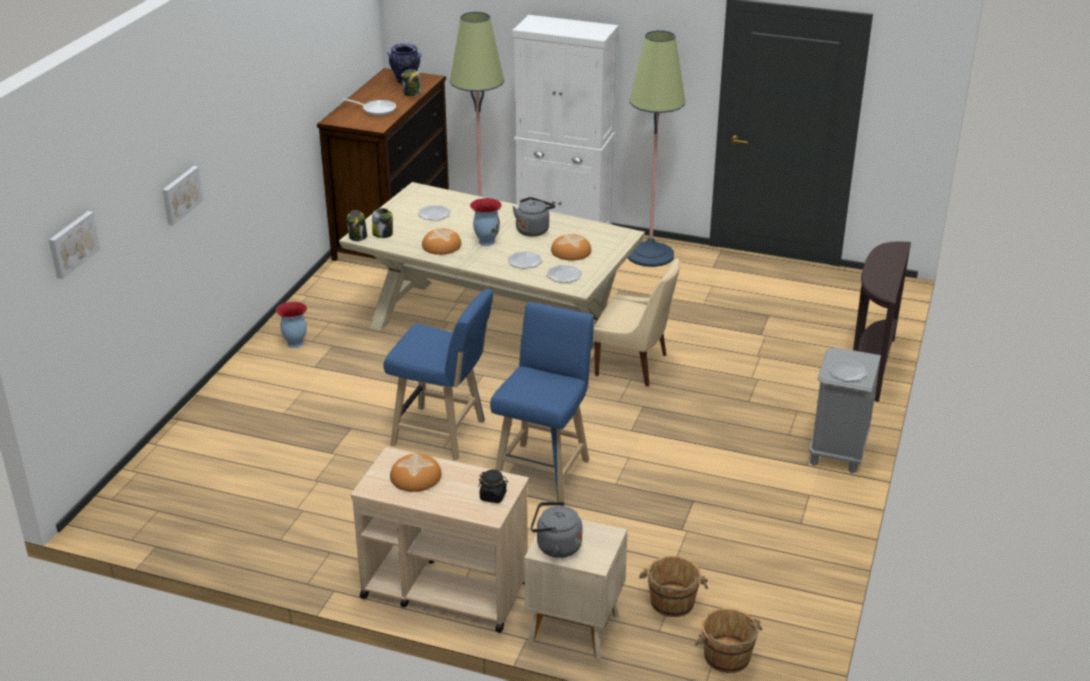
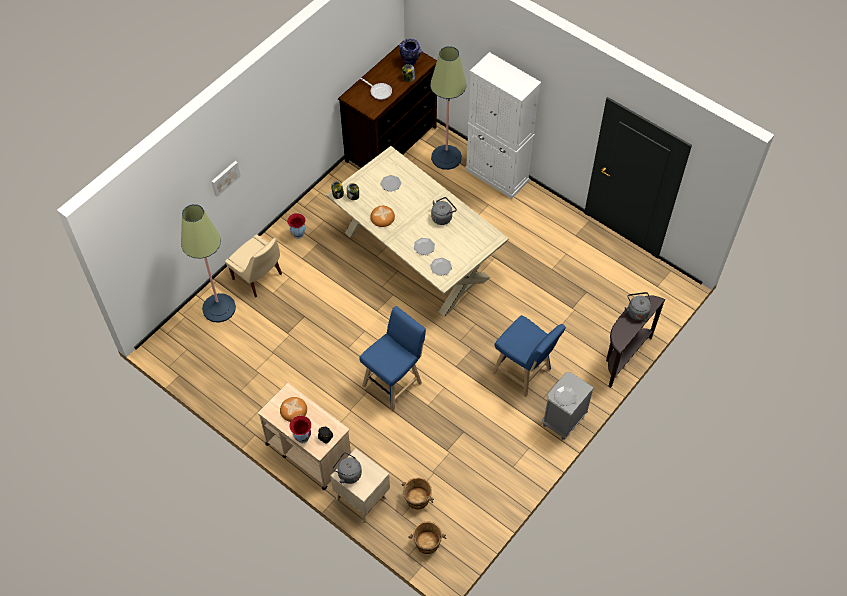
camera: 20 degrees right, 25 degrees up
(72, 244) = (147, 230): picture -> none
(443, 434) = (352, 337): blue stool -> blue stool (524, 373)
(486, 241) = (410, 221): vase -> vase (303, 437)
(570, 251) = (455, 245): bread -> none
(634, 366) = (483, 313): beige chair -> beige chair (258, 278)
(650, 255) = (541, 212): floor lamp -> floor lamp (219, 308)
(883, 259) = (637, 311): none -> grey kettle

